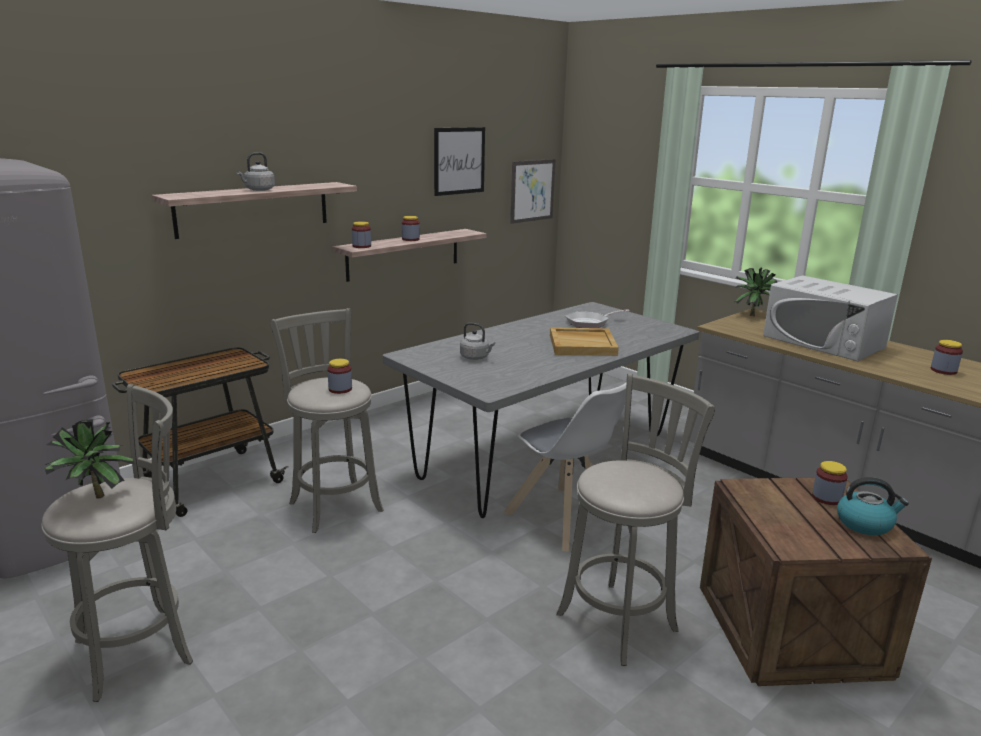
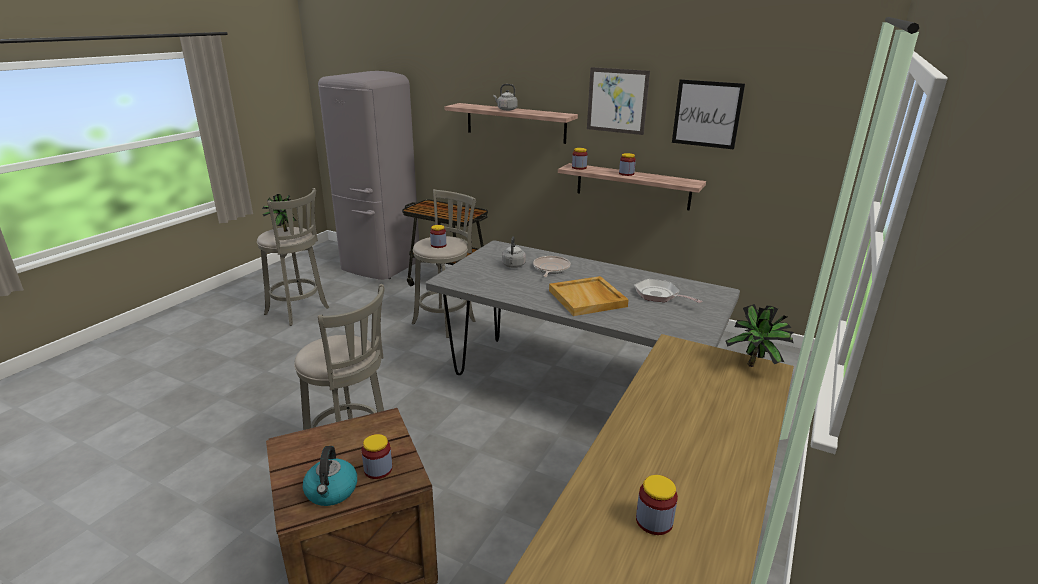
camera: 70 degrees right, 5 degrees up
(498, 345) = (550, 269): none -> frying pan
(532, 190) = (812, 162): picture -> picture (617, 101)
(565, 519) = (477, 412): chair -> none
(823, 341) = (690, 416): white microwave -> none

